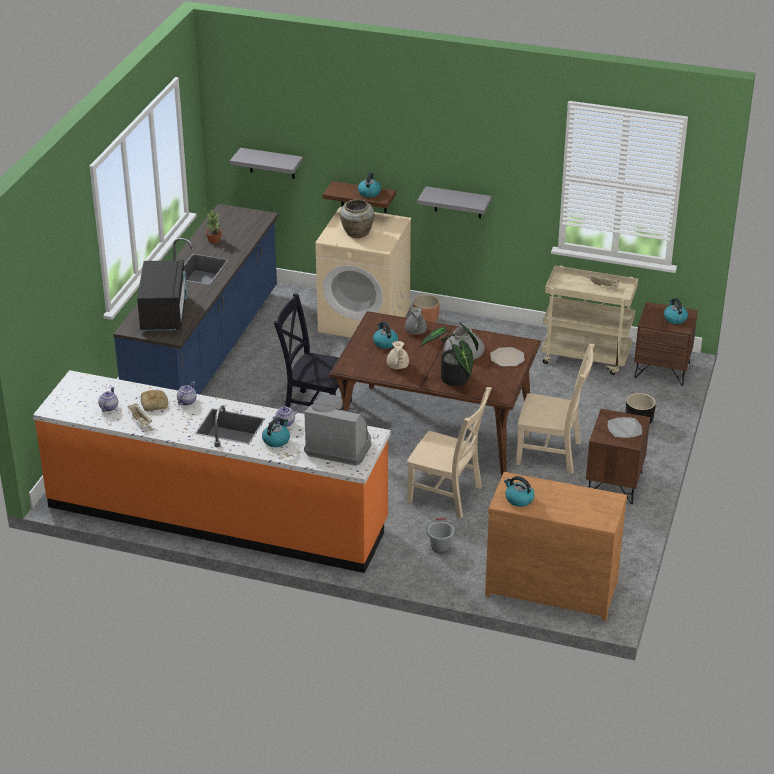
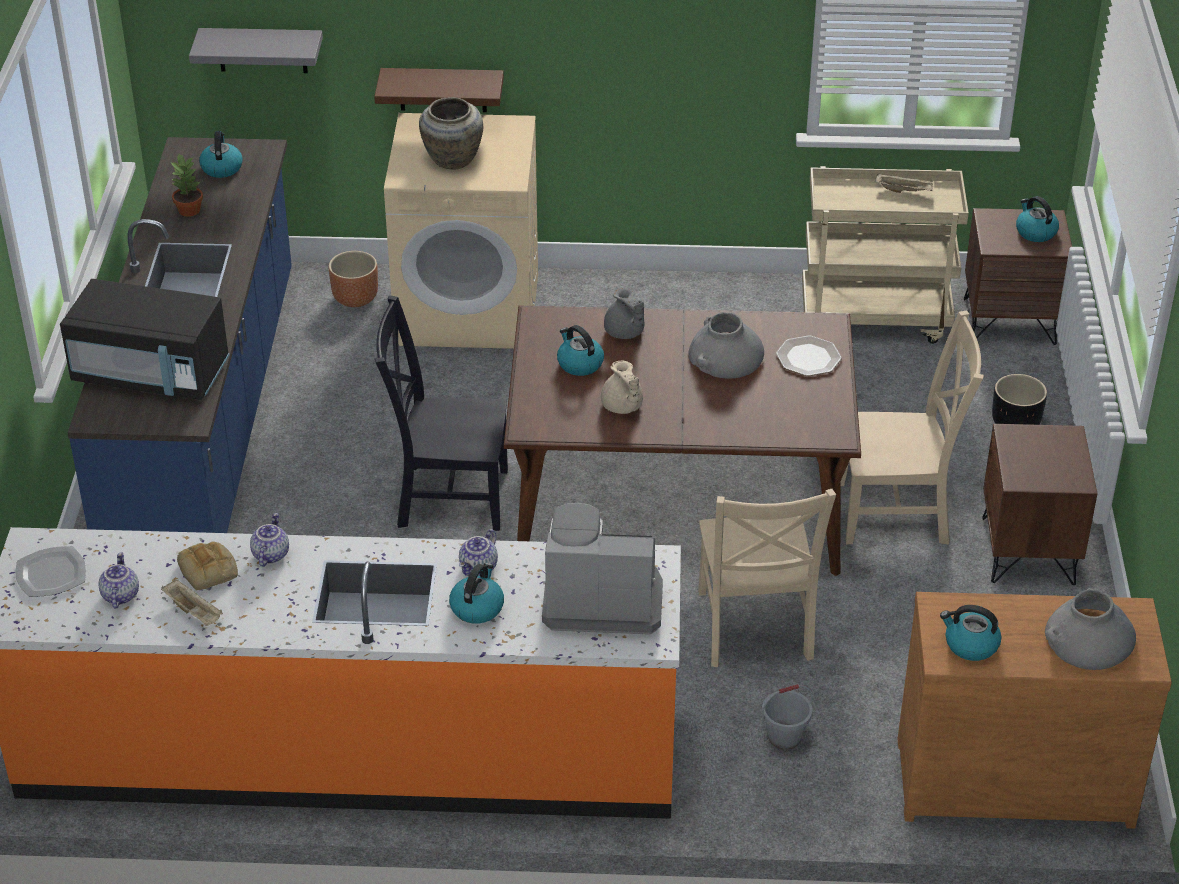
camera: 15 degrees left, 5 degrees up
(164, 313) = (151, 374): black microwave -> black microwave turned 120 degrees clockwise
(369, 192) = (458, 81): kettle -> kettle (221, 168)
(426, 321) = (576, 294): brown planter -> brown planter (356, 299)
(447, 496) = (754, 629): beige chair -> beige chair turned 75 degrees clockwise
(454, 380) = (735, 418): potted plant -> none
(458, 202) = (621, 78): grey shelf -> none
(582, 507) = (1088, 638): none -> grey vase
(624, 429) = (1052, 457): plate -> plate (51, 575)

